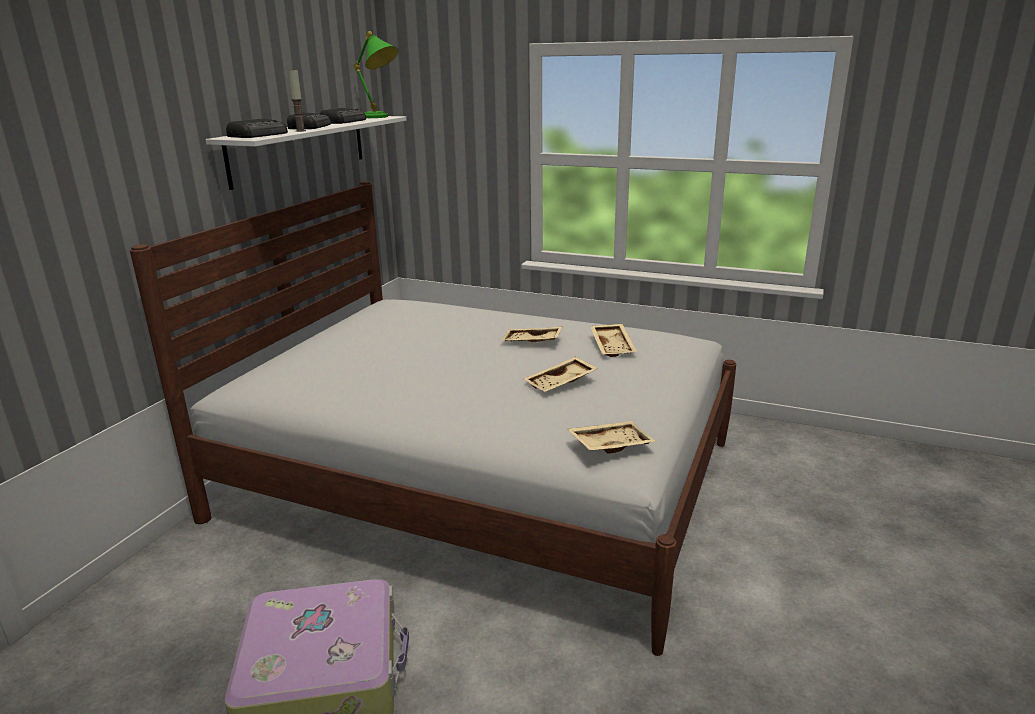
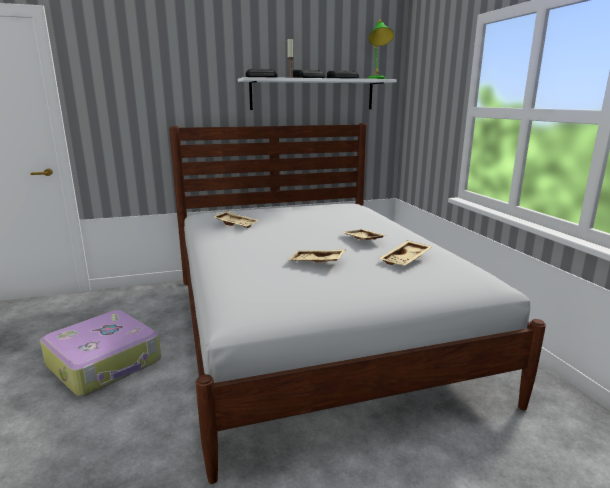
camera: 50 degrees right, 5 degrees down
(610, 444) = (251, 300): beige tray -> beige tray (236, 224)

